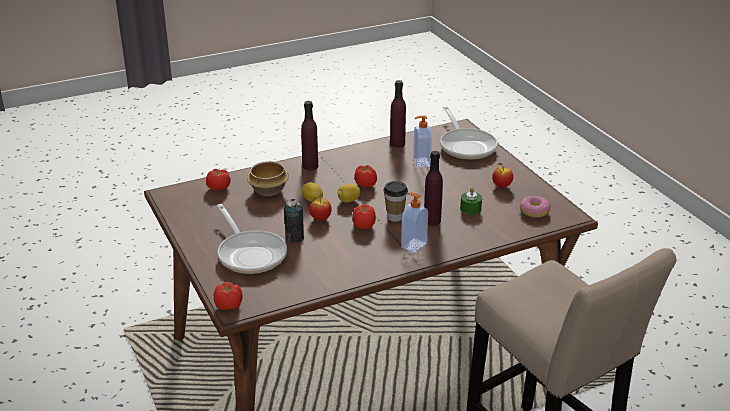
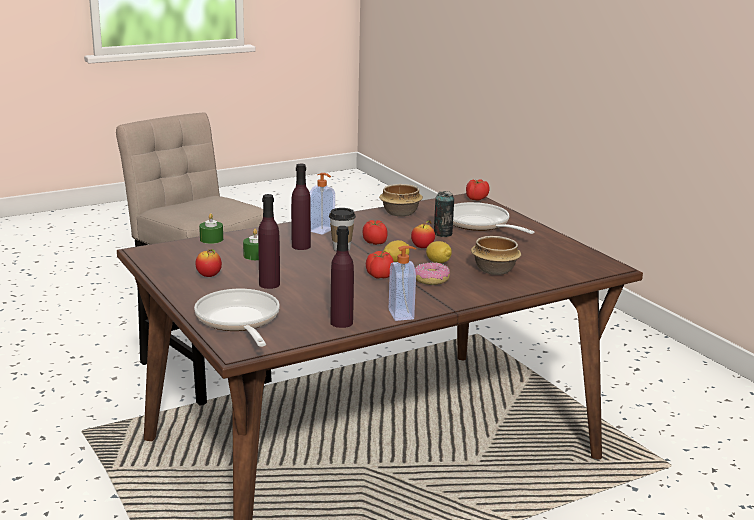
camera: 175 degrees right, 10 degrees down
(218, 188) = (555, 272): tomato -> none
(310, 166) = (457, 294): purple bottle -> purple bottle (269, 284)
(328, 275) = (400, 213): none -> bowl
(421, 162) = (308, 299): soap dispenser -> soap dispenser (402, 314)
(517, 231) = (211, 239): none -> green candle
(534, 211) = (183, 254): donut -> donut (431, 280)

